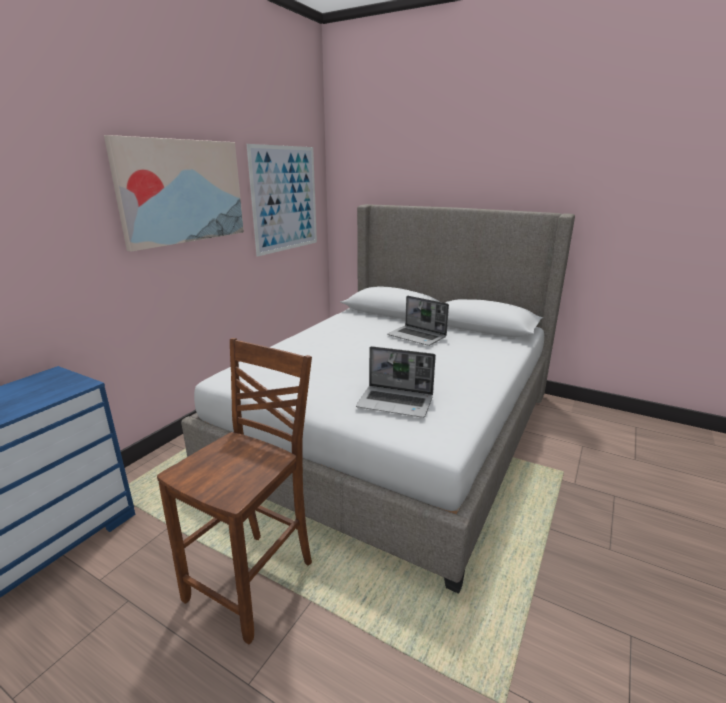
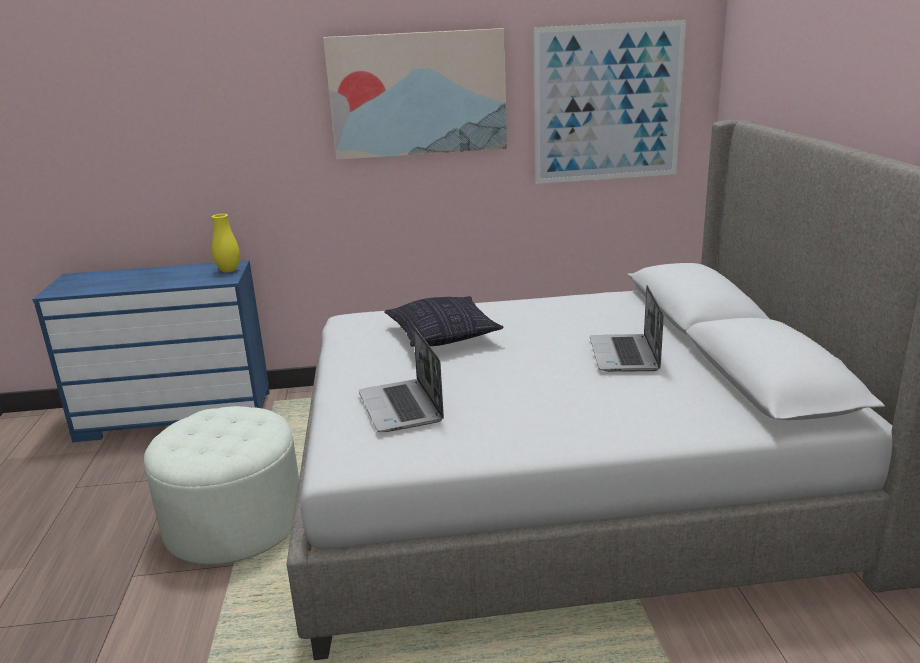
camera: 55 degrees right, 0 degrees up
(62, 378) = (229, 271): none -> yellow vase
(255, 581) = (234, 522): brown chair -> white ottoman
(318, 362) = (443, 336): none -> pillow

